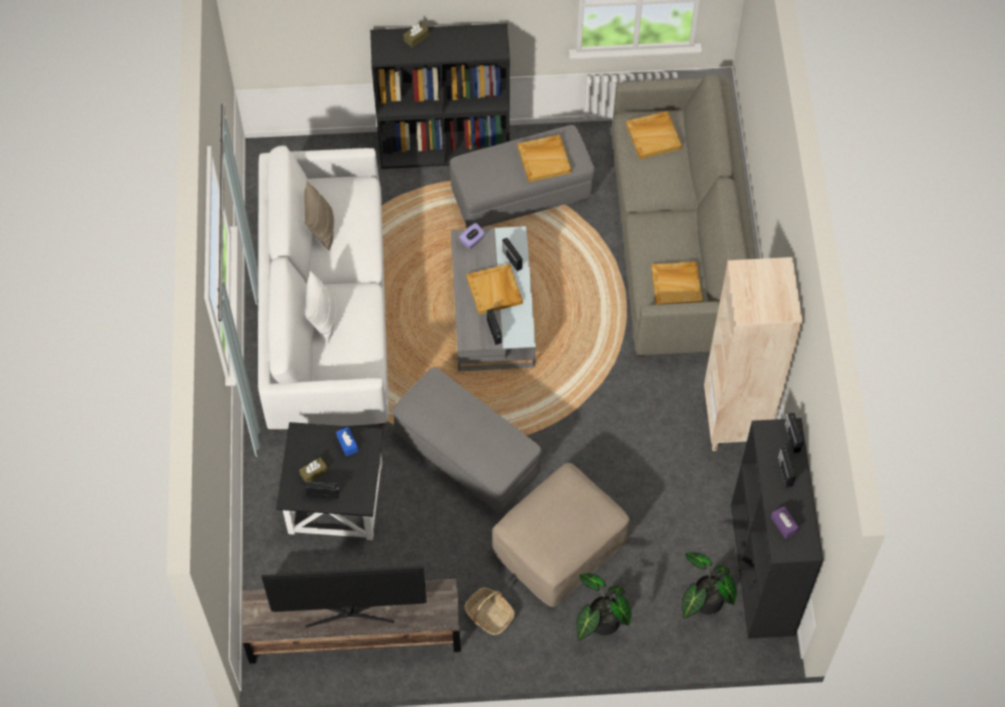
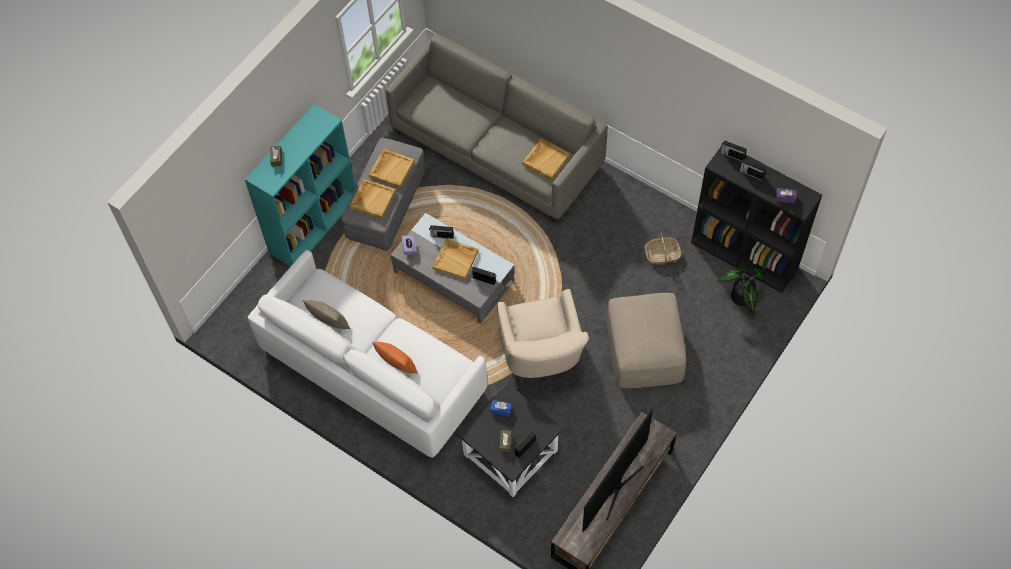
camera: 50 degrees left, 0 degrees up
(323, 319) = (397, 365): white pillow -> orange pillow
(445, 148) = (313, 224): black bookcase -> turquoise bookcase
(466, 454) = (542, 358): grey ottoman -> beige armchair
(489, 615) = (660, 419): basket -> basket (662, 254)
(600, 622) = (712, 362): potted plant -> none
(653, 136) = (432, 101): beige tray -> beige tray (372, 199)
(735, 422) = (639, 203): beige bookcase -> none

